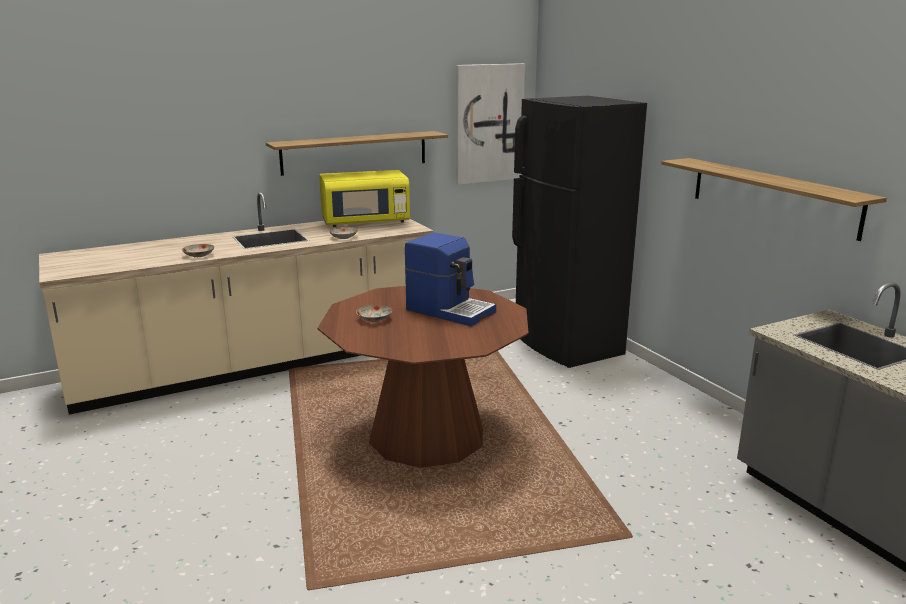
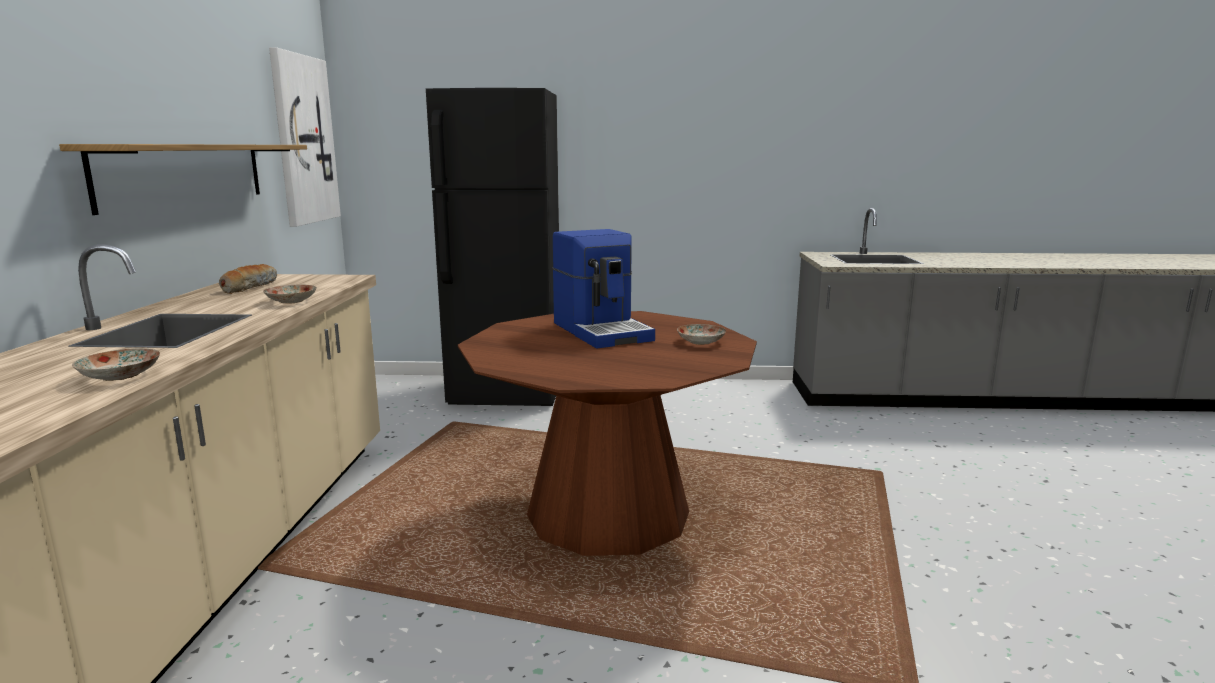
camera: 60 degrees left, 5 degrees down
(365, 222) = (249, 287): yellow microwave -> bread
(374, 319) = (577, 361): plate -> plate (701, 342)
(450, 310) = (603, 331): coffee machine -> coffee machine turned 90 degrees clockwise
(772, 196) = (725, 168): shelf -> none

